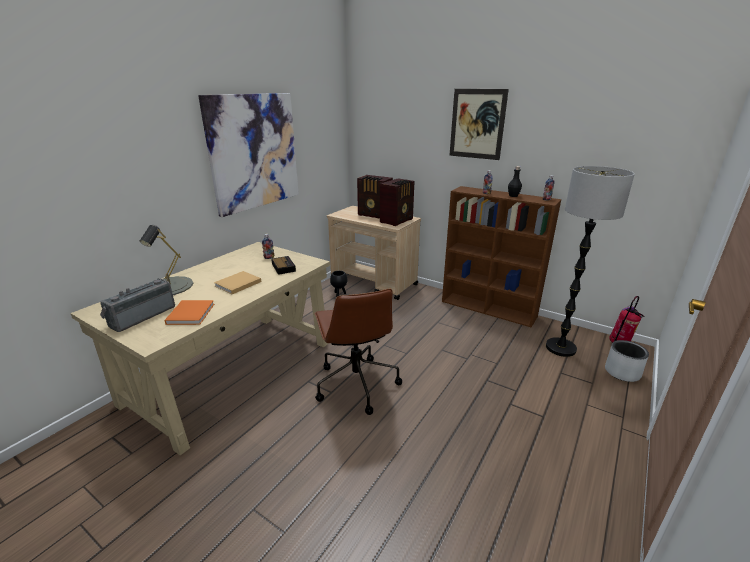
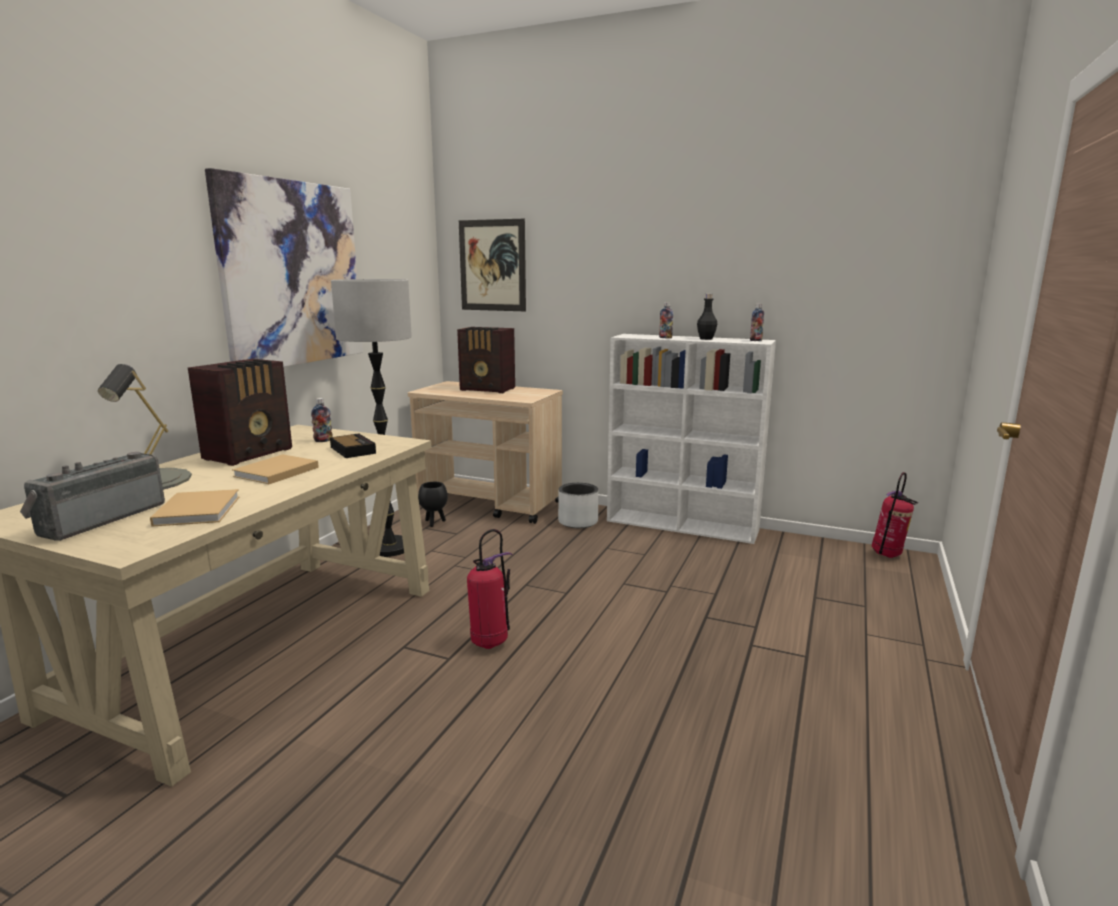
camera: 10 degrees left, 10 degrees down
(191, 313) = (198, 510): orange book -> beige book
(356, 383) = (490, 642): brown office chair -> fire extinguisher
(397, 220) = (526, 394): radio -> radio (250, 454)
(477, 124) = (641, 239): picture -> picture (492, 265)
(489, 309) = (683, 525): brown bookcase -> white bookcase
(561, 348) = (805, 566): floor lamp -> floor lamp (390, 548)
(622, 372) = (903, 589): grey planter -> grey planter (578, 522)

